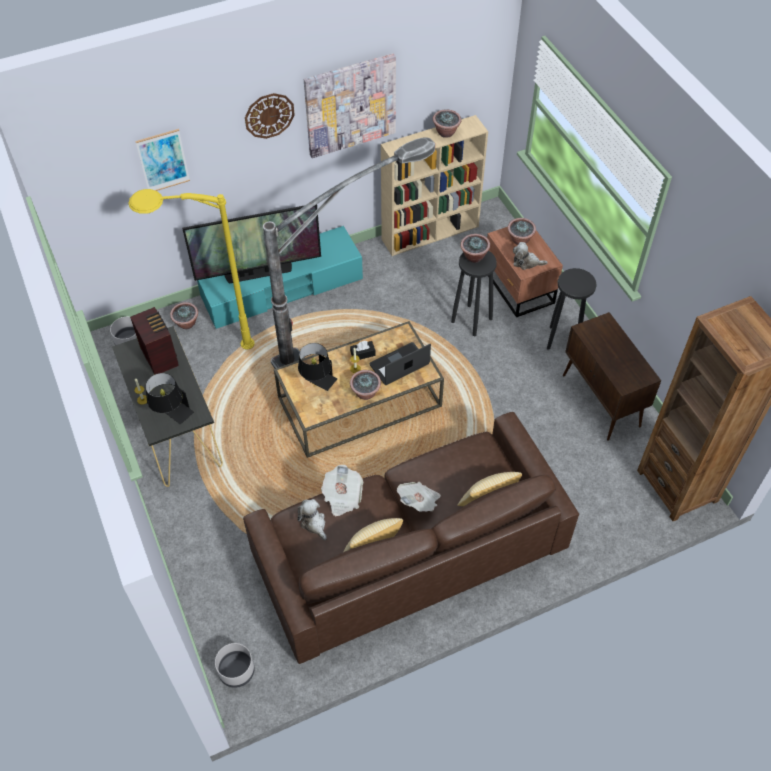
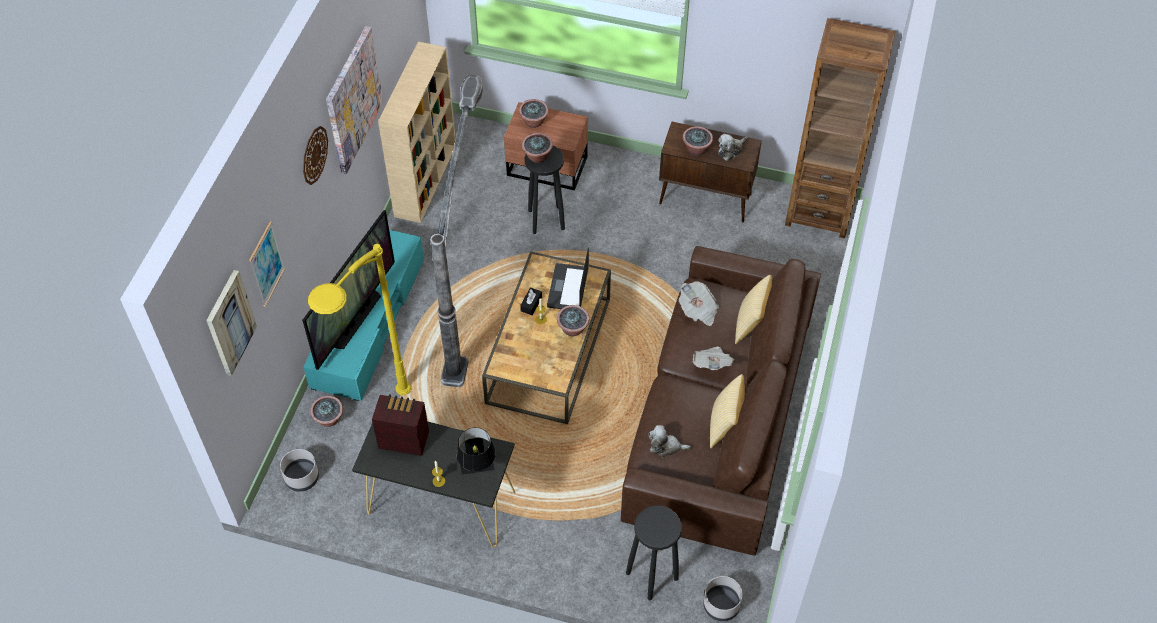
camera: 50 degrees left, 0 degrees up
(90, 174) = (230, 323): none -> picture
(317, 383) = (529, 354): black table lamp -> none
(342, 497) = (660, 411): newspaper -> newspaper (698, 310)
(446, 132) = (416, 72): potted plant -> potted plant (696, 150)
(526, 262) = (560, 135): plush toy -> plush toy (731, 150)
(564, 340) = (627, 178): black stool -> black stool (652, 575)

